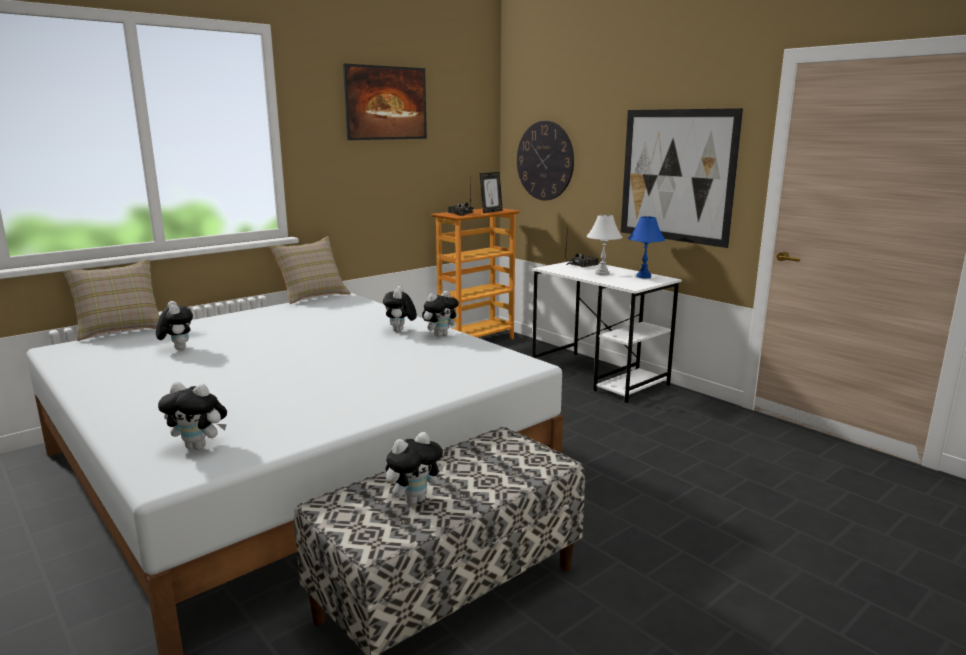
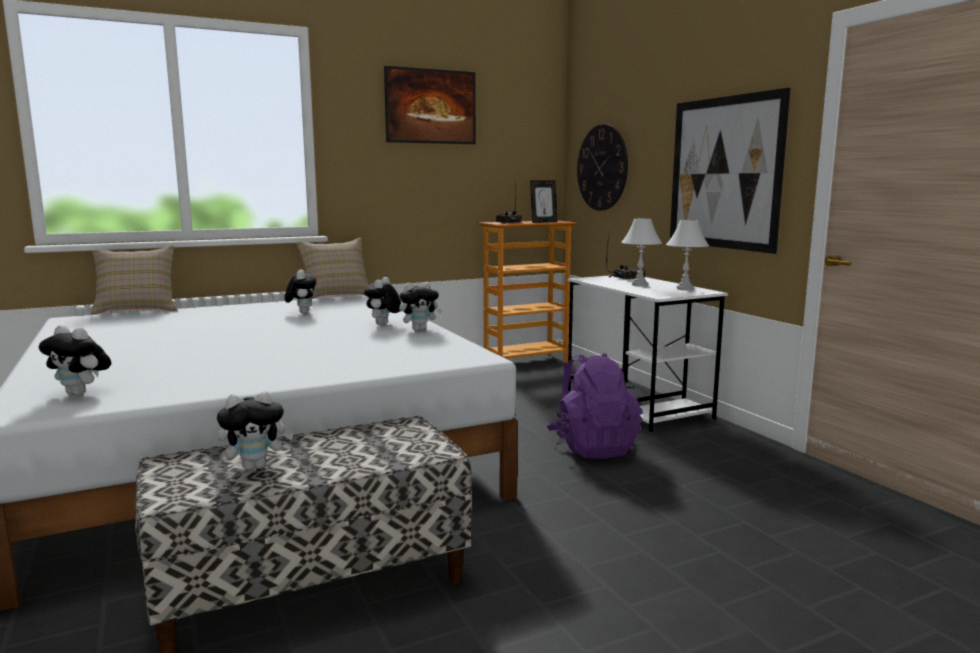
camera: 15 degrees right, 5 degrees down
(177, 349) = (165, 325): plush toy -> plush toy (302, 313)
(591, 424) = (593, 447): none -> purple backpack
(643, 276) = (684, 289): blue table lamp -> white table lamp

